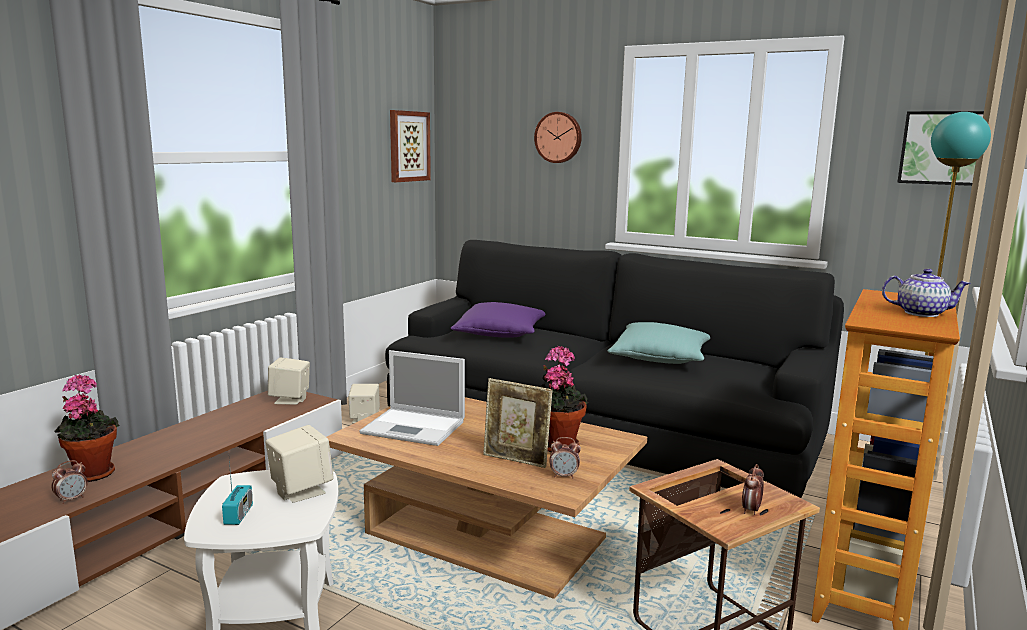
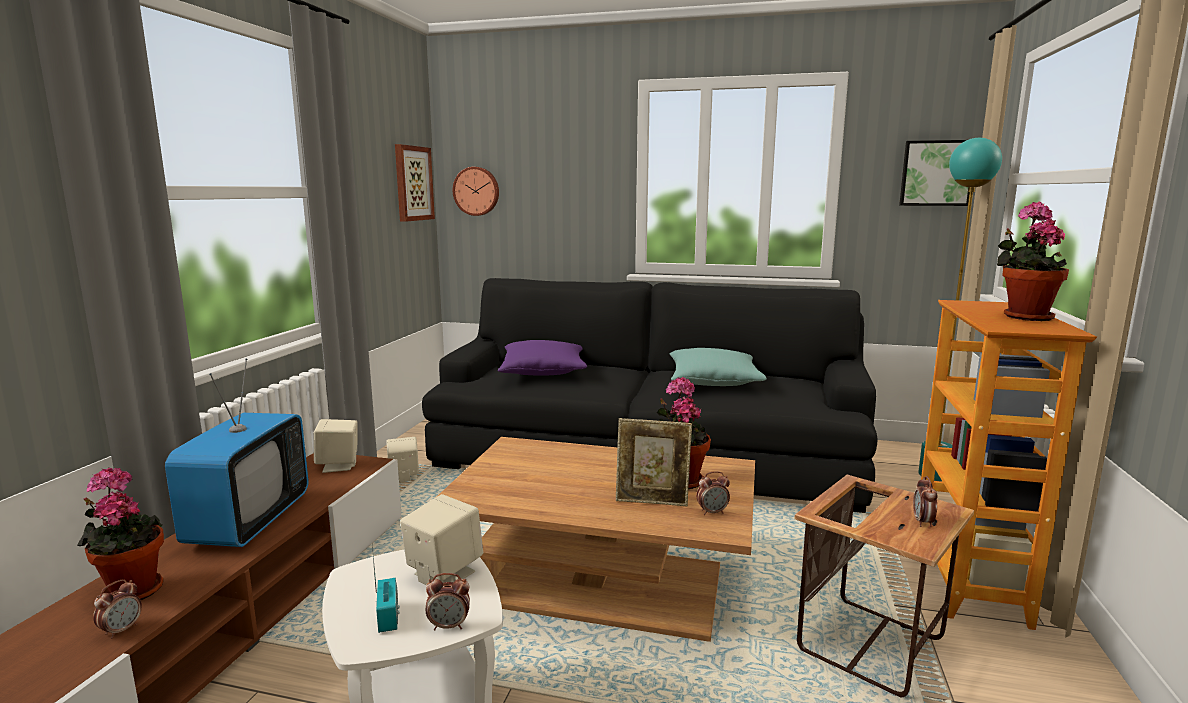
camera: 15 degrees left, 0 degrees up
(197, 435) = (249, 521): none -> television
(278, 529) = (449, 626): none -> alarm clock
(415, 427) = (521, 480): laptop -> none
(558, 137) = (572, 171): wall clock -> wall clock (476, 191)
(920, 313) = (1023, 316): teapot -> potted plant

